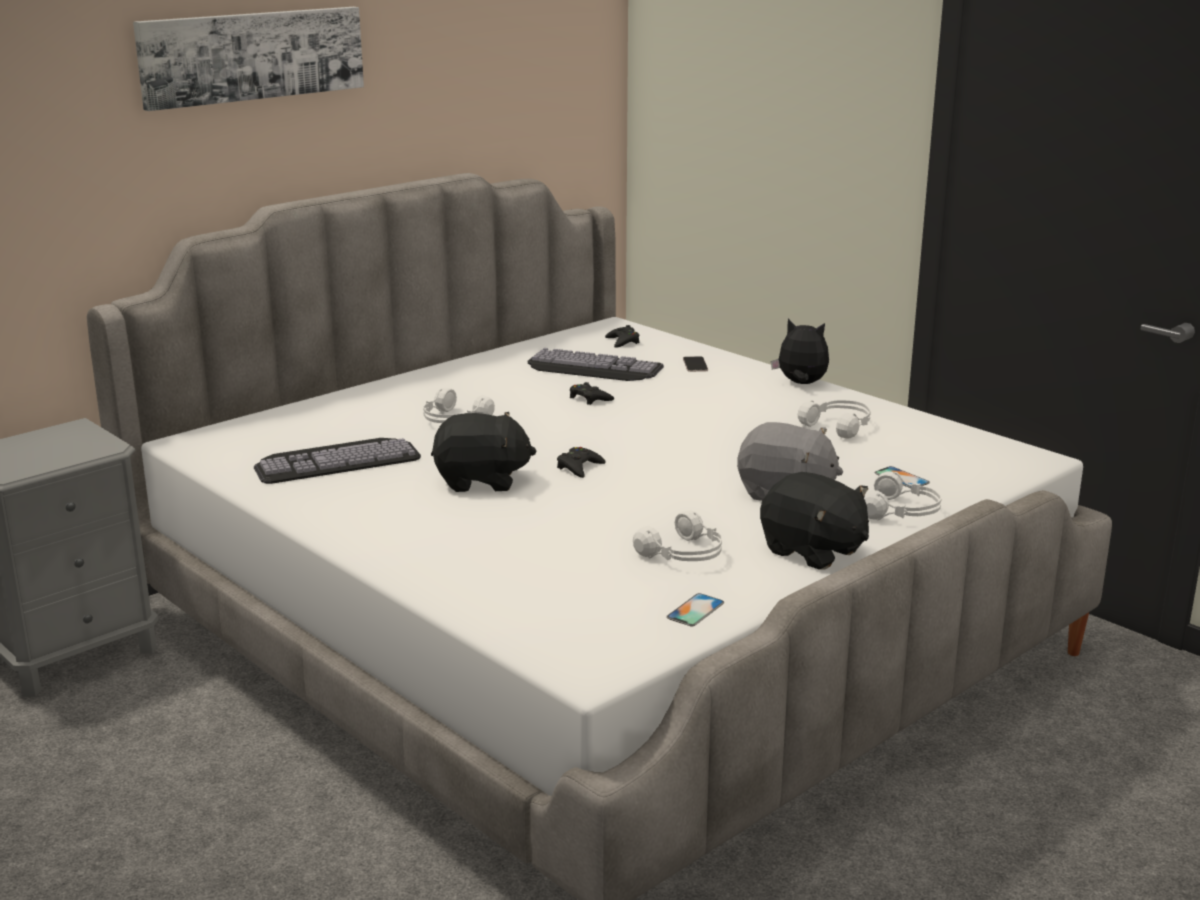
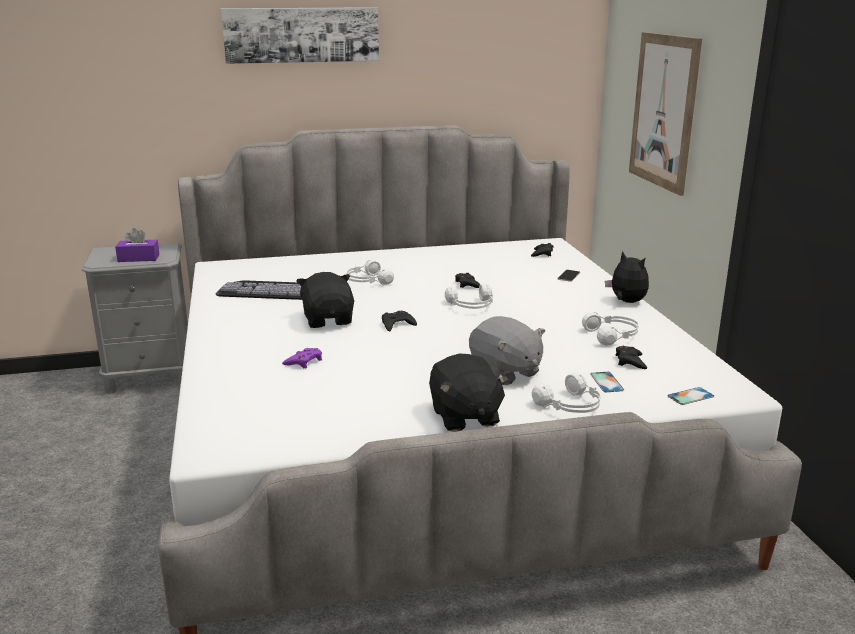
camera: 30 degrees right, 0 degrees up
(62, 453) = (138, 258): none -> purple tissue box
(481, 481) = (328, 320): black plush toy -> black plush toy turned 135 degrees counterclockwise
(535, 539) = (304, 362): none -> purple game controller
(591, 368) = (497, 266): keyboard -> none
(684, 554) = (377, 395): white headphones -> white headphones (471, 306)
(695, 610) = (327, 434): phone -> phone (690, 396)
(767, 130) = (663, 111): none -> picture
(894, 450) = (630, 361): none -> black game controller

